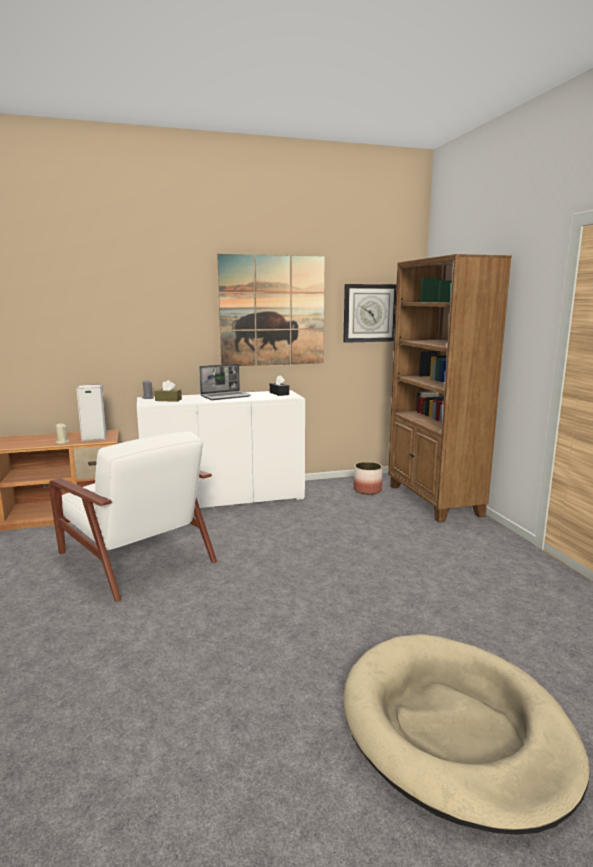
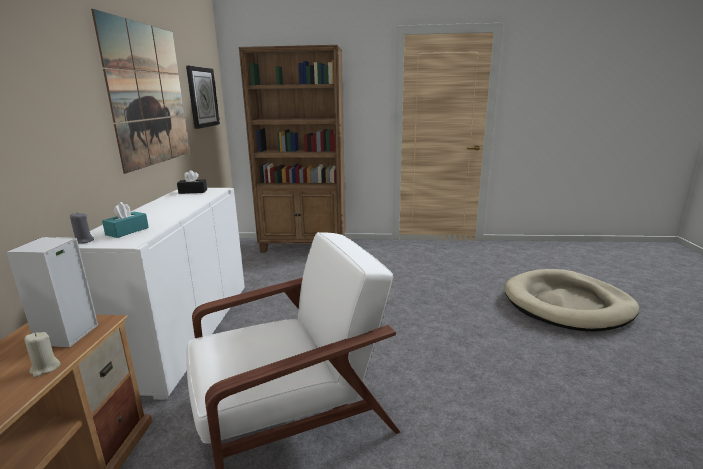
camera: 70 degrees left, 5 degrees up
(168, 400) = (127, 231): brown tissue box -> turquoise tissue box
(226, 396) = (165, 208): laptop -> none
(367, 490) = (257, 261): planter -> none

